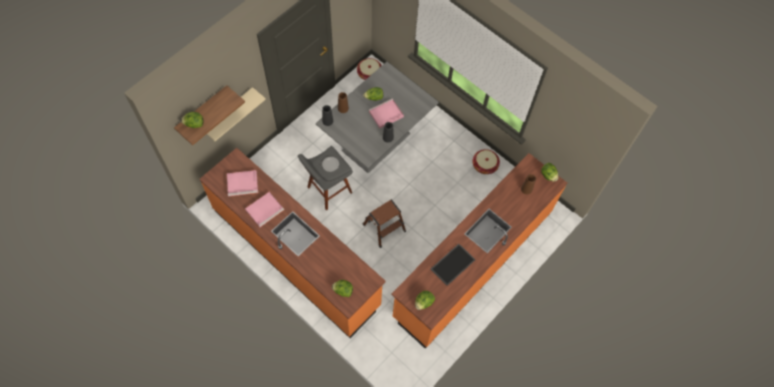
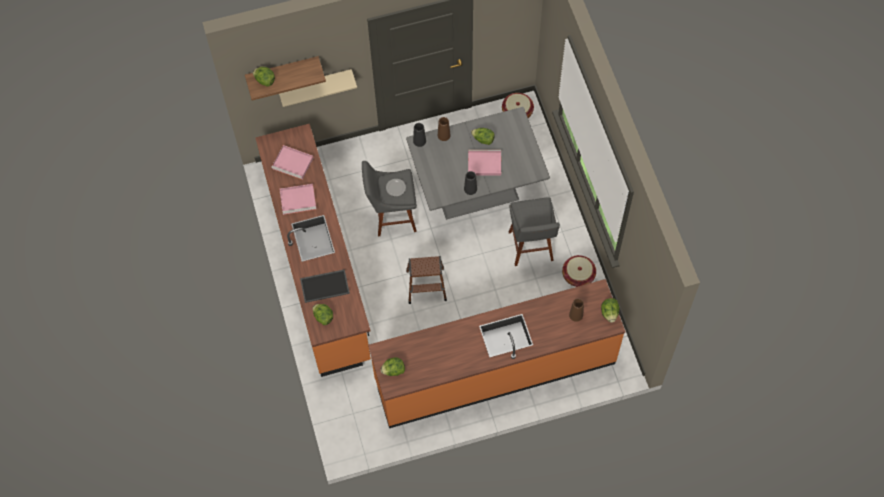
camera: 35 degrees right, 0 degrees up
(440, 163) = (531, 248): none -> grey stool
(452, 263) = (447, 348): tray -> tray (325, 285)

